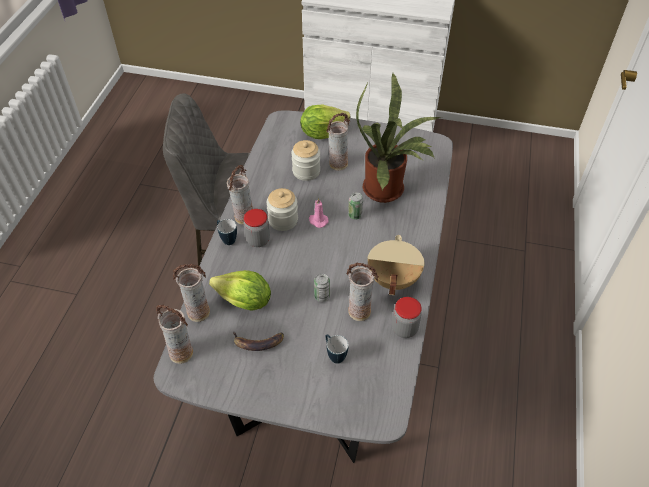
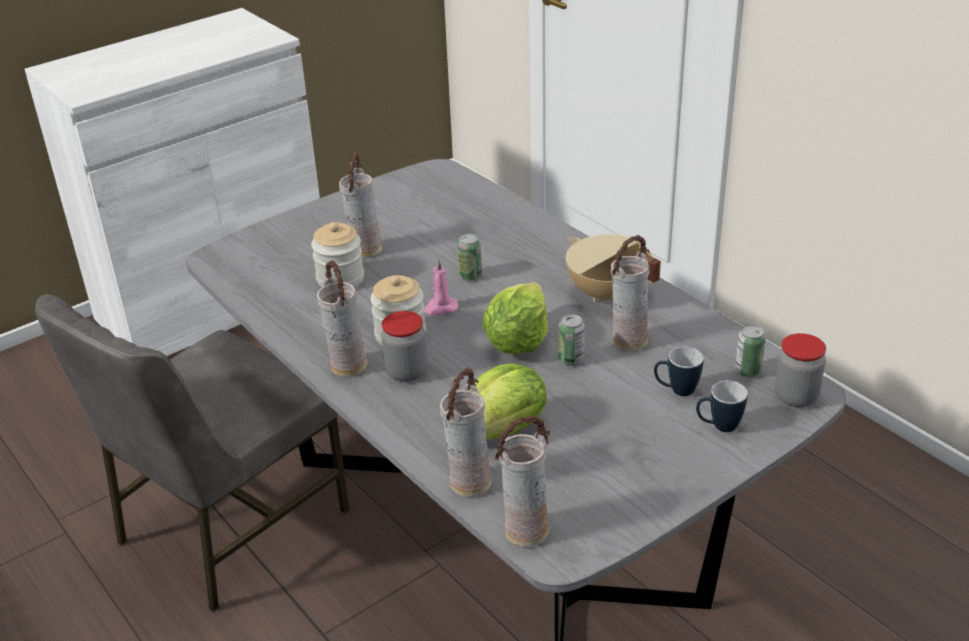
camera: 50 degrees left, 15 degrees down
(227, 239) = (367, 399): mug -> mug (718, 427)
(257, 343) = (587, 448): banana -> none
(322, 132) = (291, 237): lettuce -> lettuce (517, 341)
(380, 378) = (747, 371): none -> can
(387, 190) = (462, 234): potted plant -> none
(404, 329) = (692, 319): jar -> jar (795, 396)

